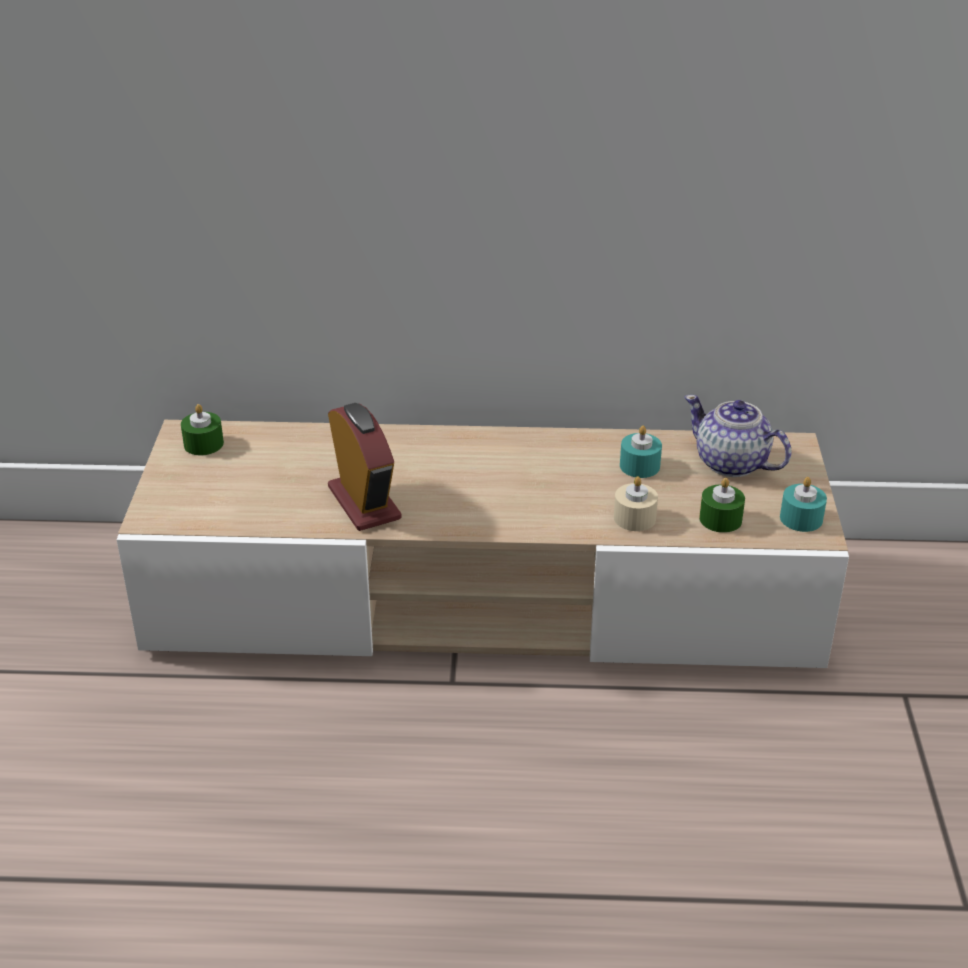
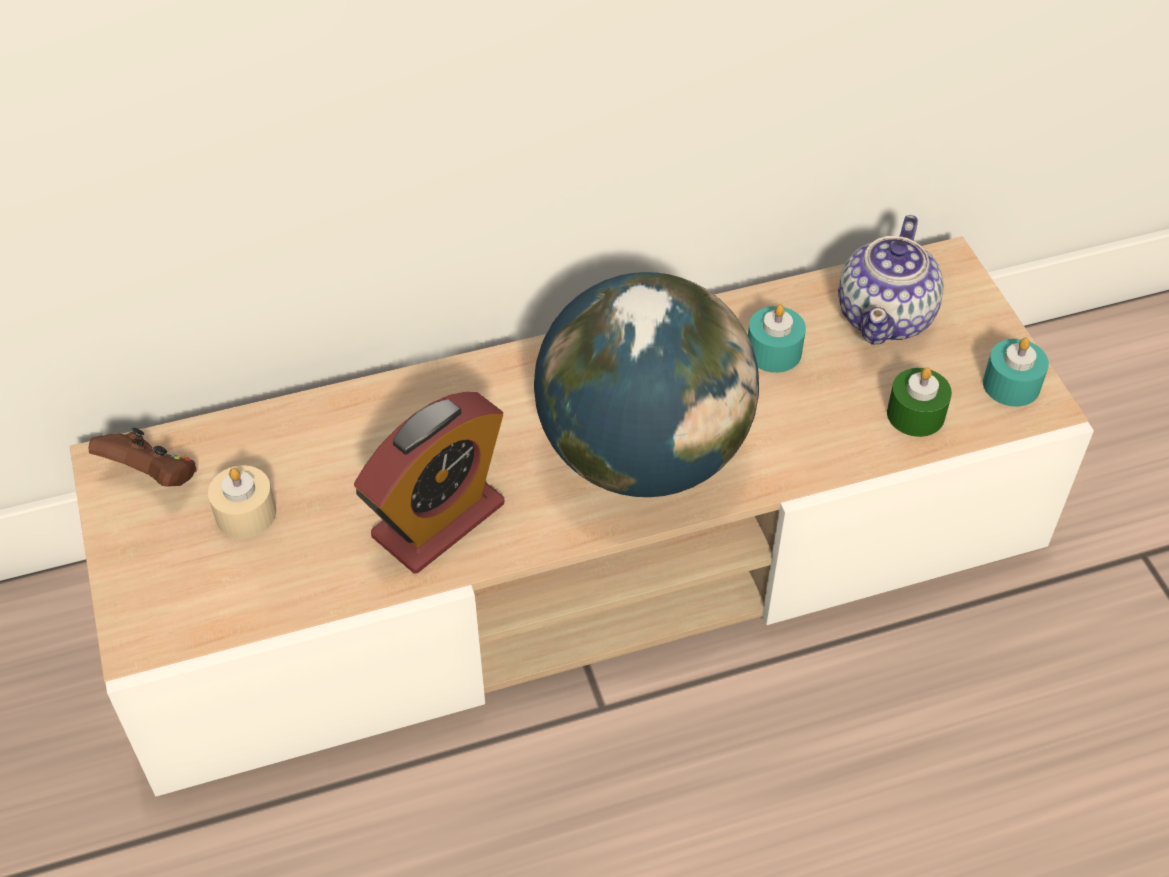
camera: 20 degrees left, 15 degrees up
(203, 444) = (153, 477): green candle -> brown game controller
(364, 503) = (438, 520): alarm clock -> alarm clock turned 90 degrees clockwise
(515, 499) = (641, 455): none -> globe
(634, 518) = (808, 443): beige candle -> beige candle (245, 513)
(732, 463) = (886, 316): teapot -> teapot turned 90 degrees counterclockwise

